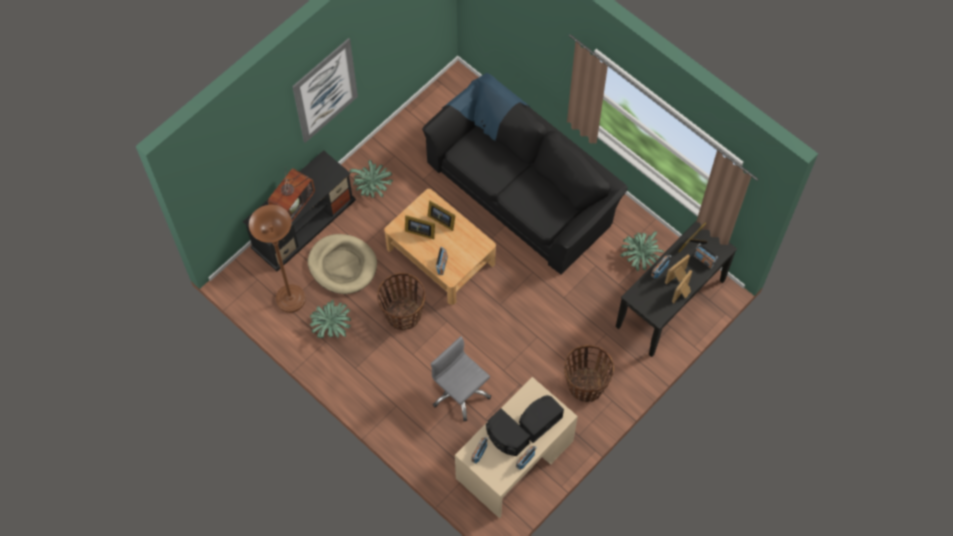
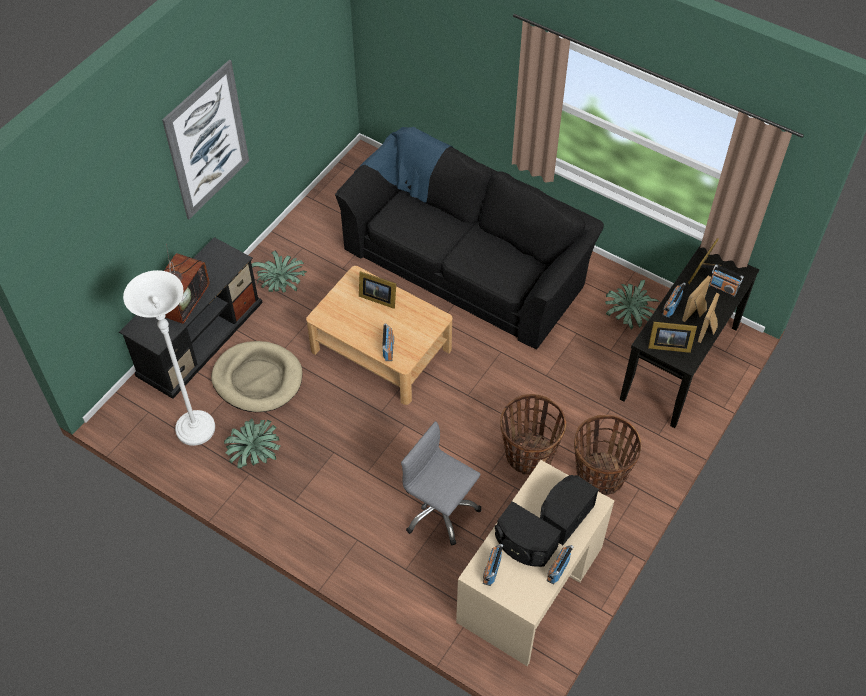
camera: 10 degrees left, 10 degrees down
(290, 299) = (195, 429): brown floor lamp -> white floor lamp
(403, 314) = (346, 425): basket -> basket (528, 454)
(419, 231) = (352, 314): picture frame -> picture frame (667, 345)

